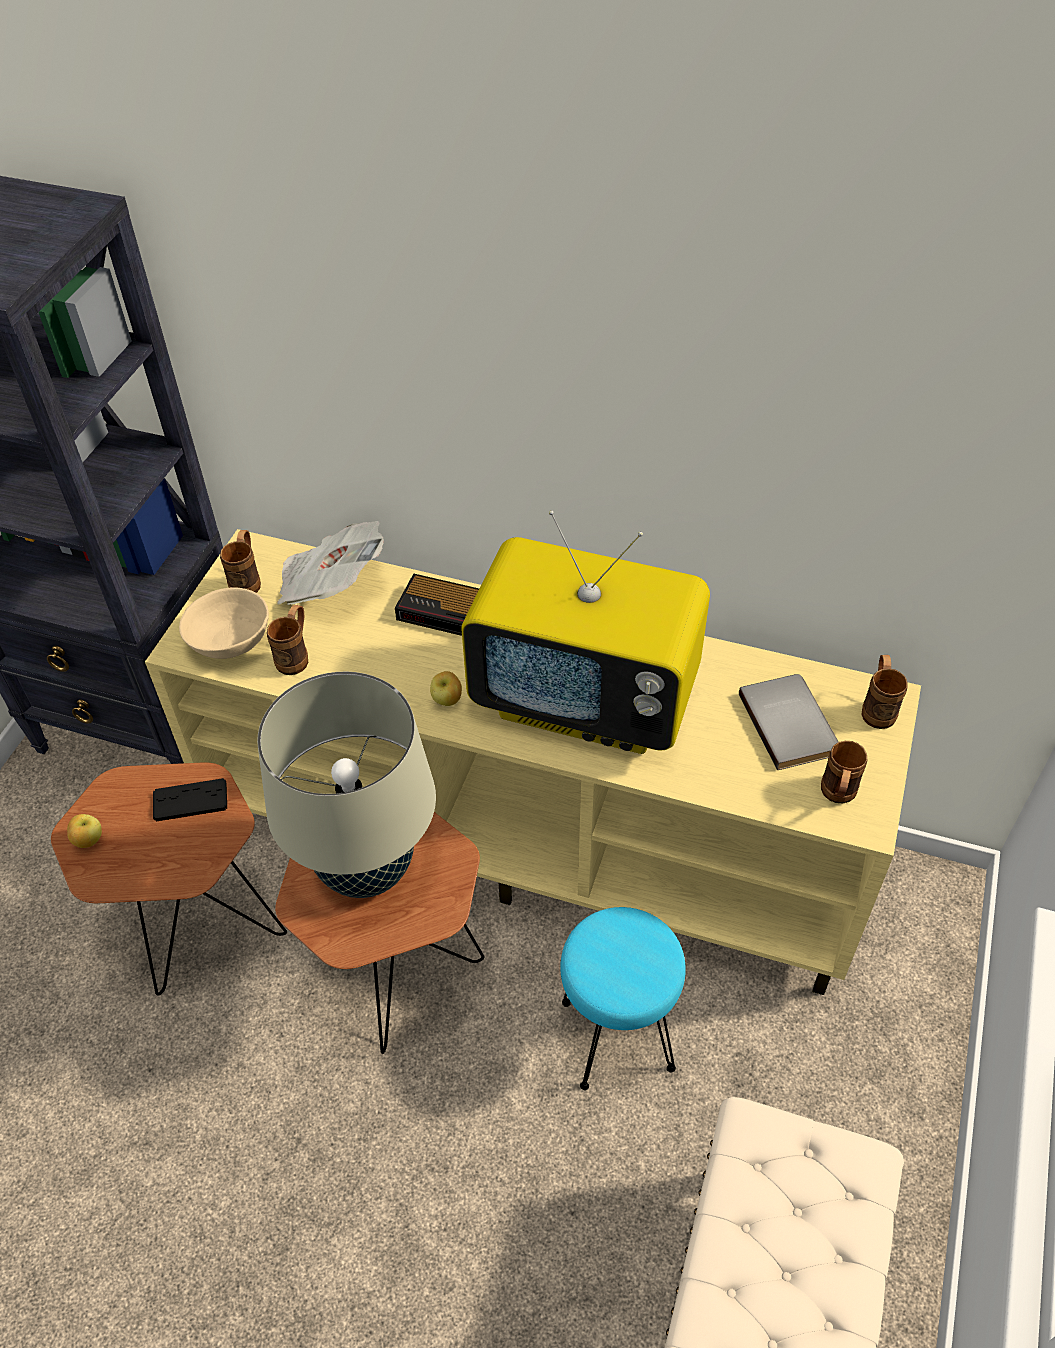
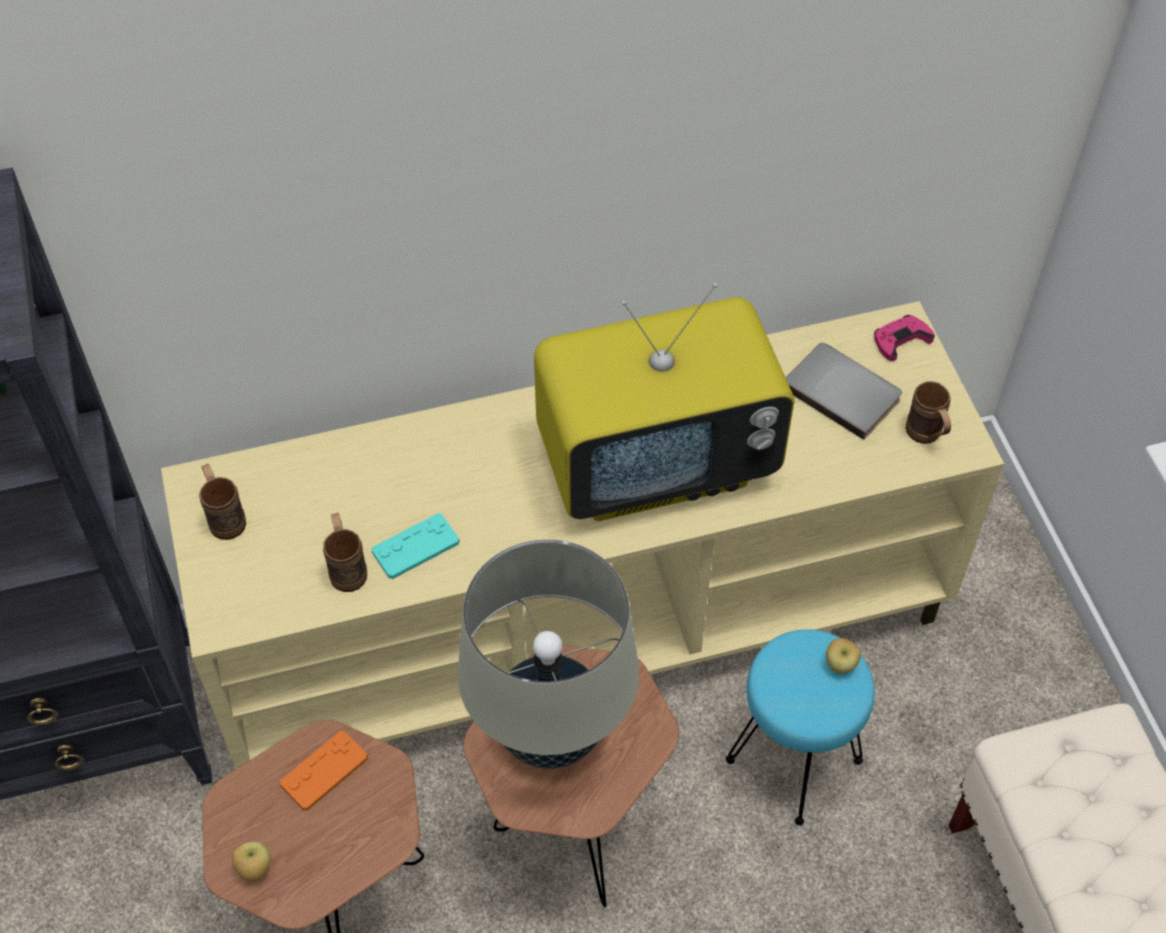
camera: 35 degrees left, 5 degrees up
(190, 801) = (324, 771): black game controller -> orange game controller
(232, 642) = (268, 587): beige bowl -> none
(331, 585) = (317, 477): newspaper -> none
(355, 667) = (415, 547): none -> turquoise game controller
(445, 612) = (455, 445): alarm clock -> none
(447, 700) = (532, 531): apple -> apple (840, 665)
(877, 708) = (901, 340): brown mug -> pink game controller

